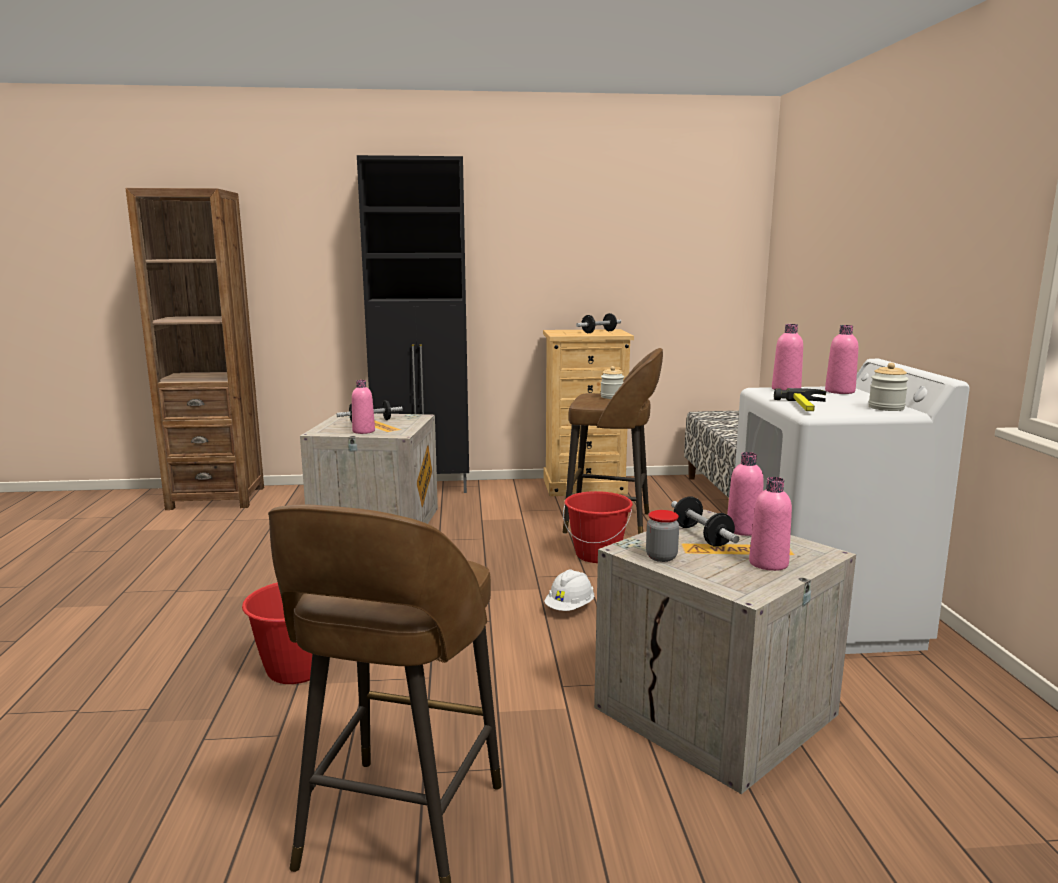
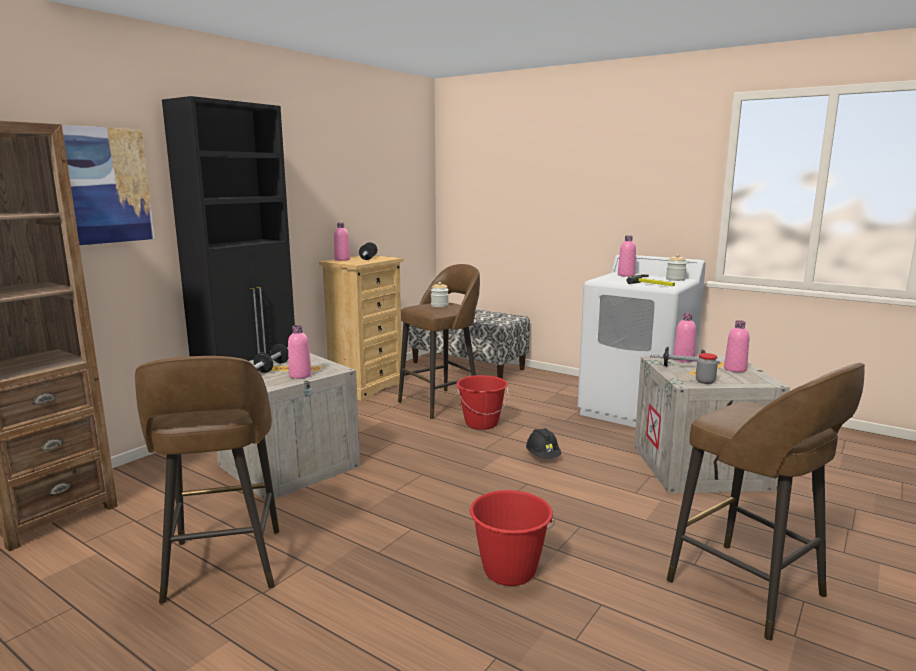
camera: 50 degrees left, 0 degrees up
(198, 566) = (223, 567): none -> brown stool
(307, 240) = (105, 185): none -> picture
(570, 608) = (543, 456): white hard hat -> black hard hat
(786, 389) = (606, 278): pink bottle -> pink bottle (342, 259)

